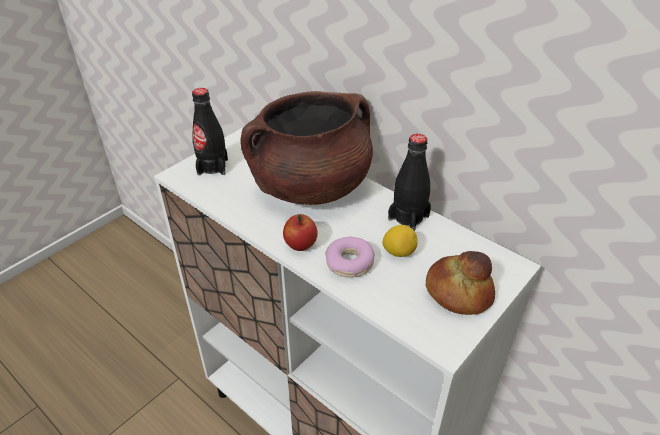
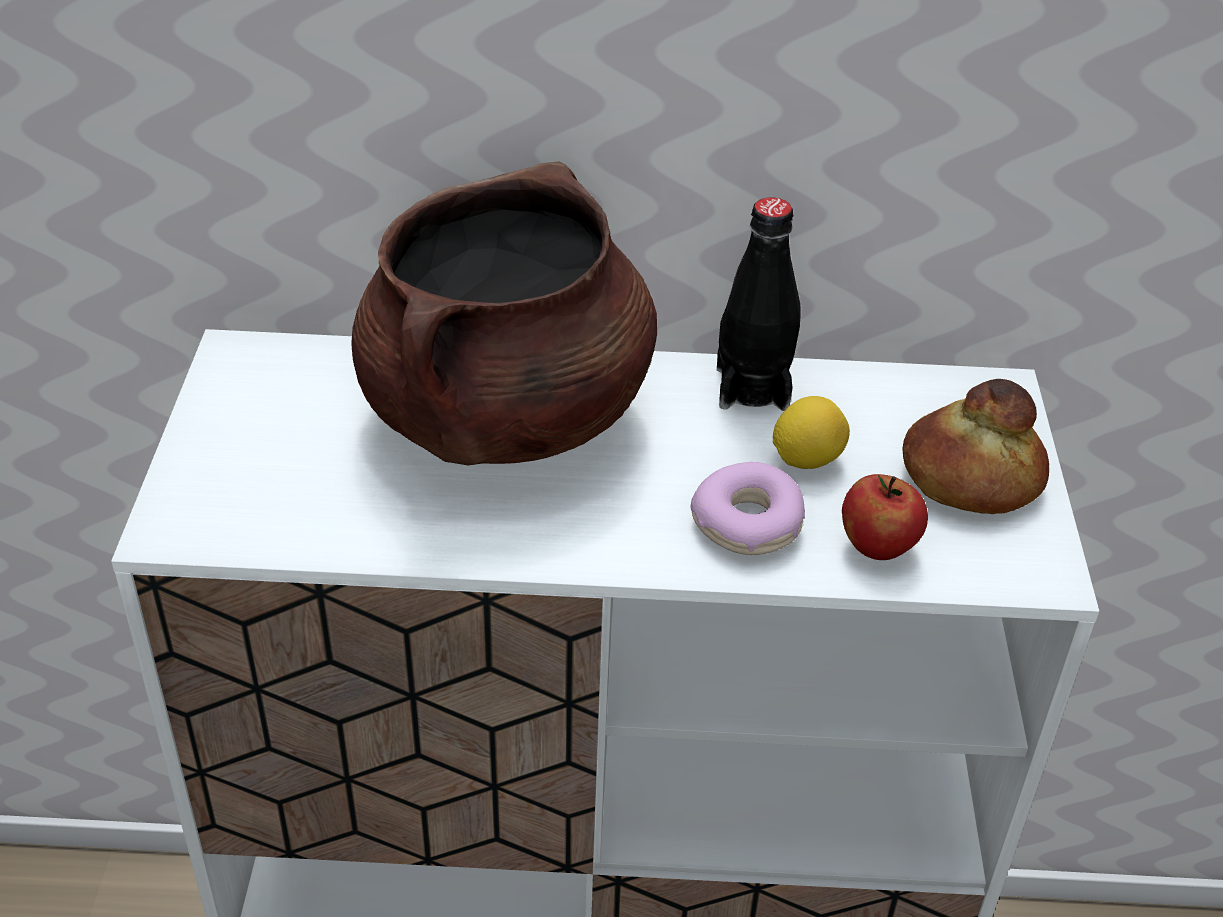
camera: 40 degrees left, 0 degrees up
(212, 167) = (236, 473): black bottle -> none
(300, 245) = (623, 539): apple -> apple (878, 547)

